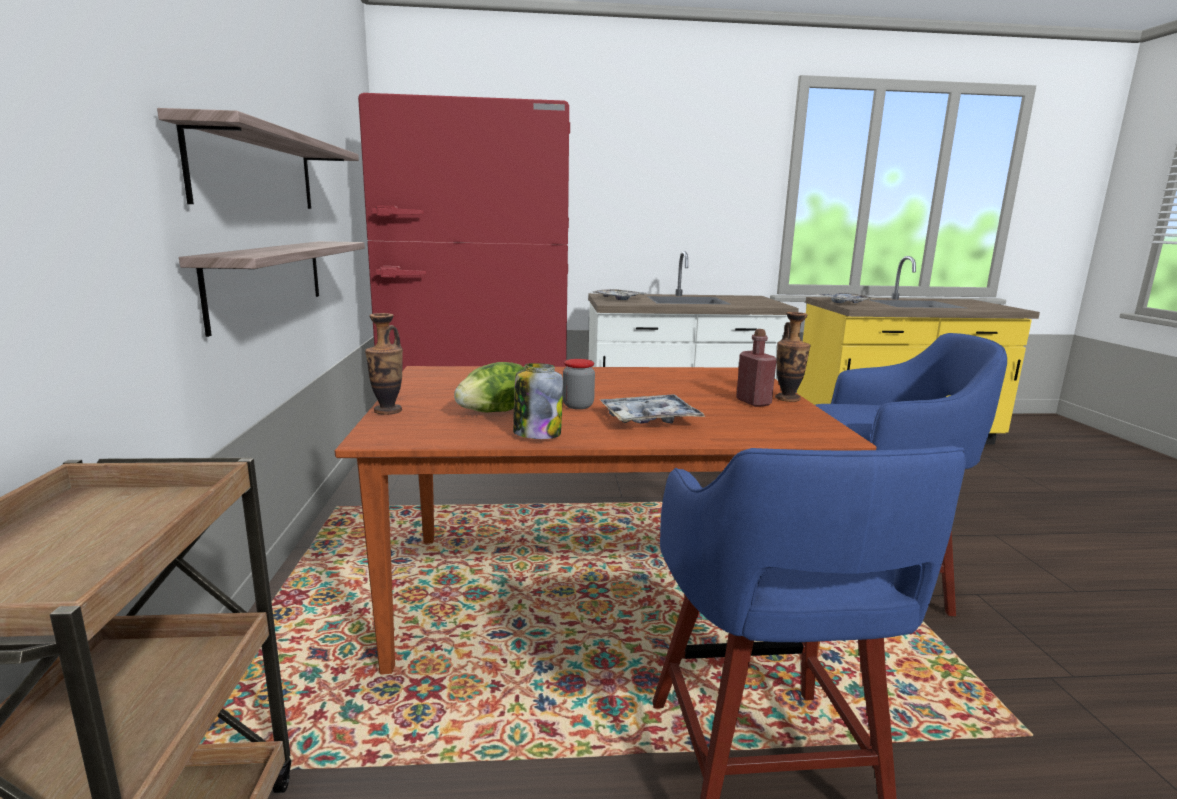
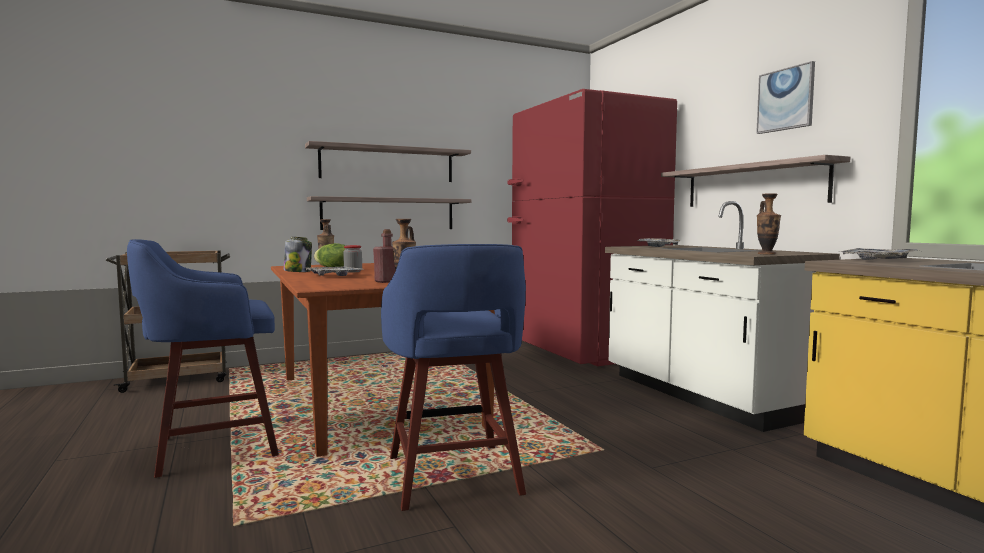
camera: 70 degrees right, 10 degrees down
(658, 232) = (753, 185): none -> shelf
(694, 155) = (785, 99): none -> picture
(769, 303) = (767, 254): none -> vase

